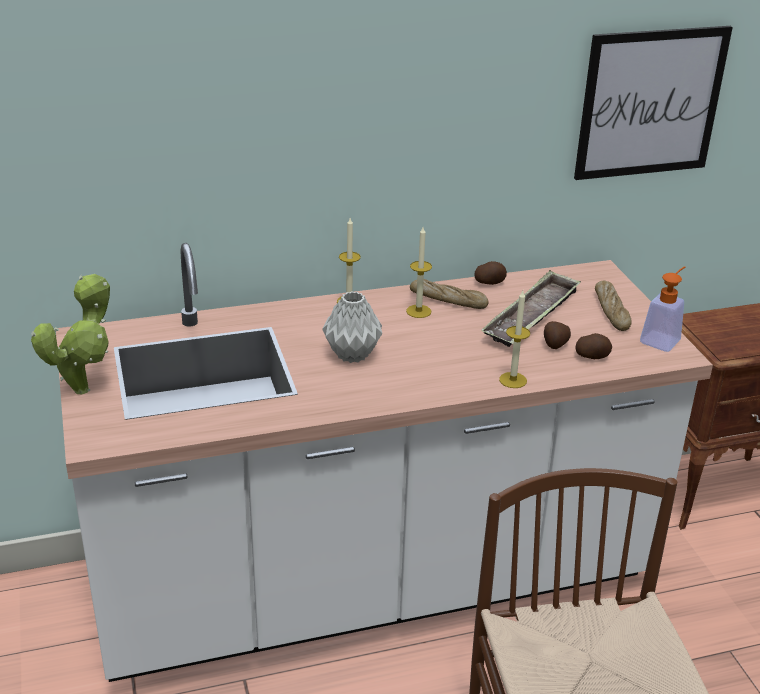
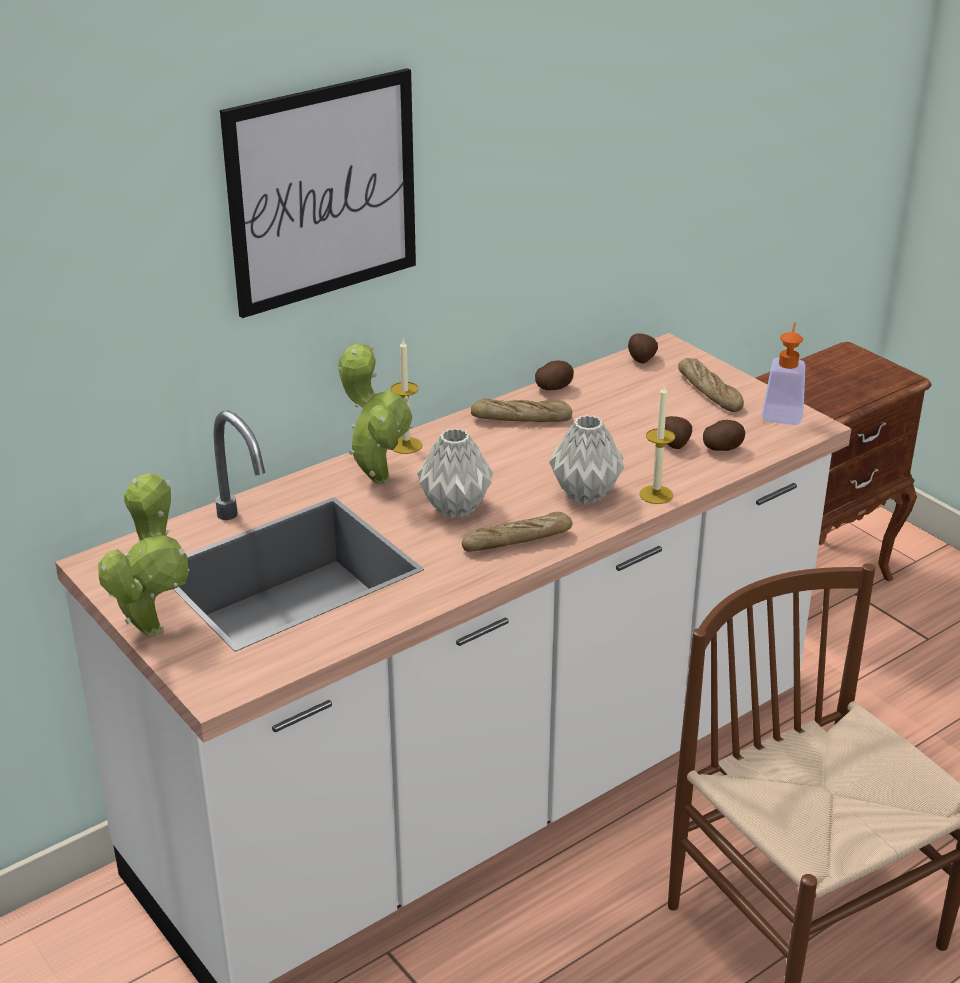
camera: 20 degrees left, 0 degrees up
(312, 319) = (377, 476): none -> potted plant
(380, 390) = (517, 541): none -> bread
(418, 311) = (496, 439): candle -> none
(457, 366) = (584, 493): none -> grey vase
(532, 316) = (627, 417): tray -> none
(573, 275) = (641, 359): none -> potato
(650, 103) = (694, 138): picture -> picture (322, 192)

